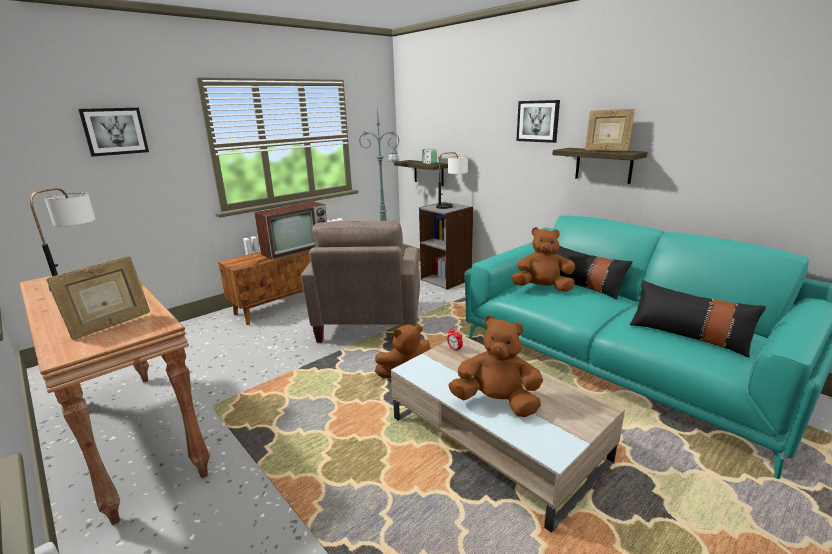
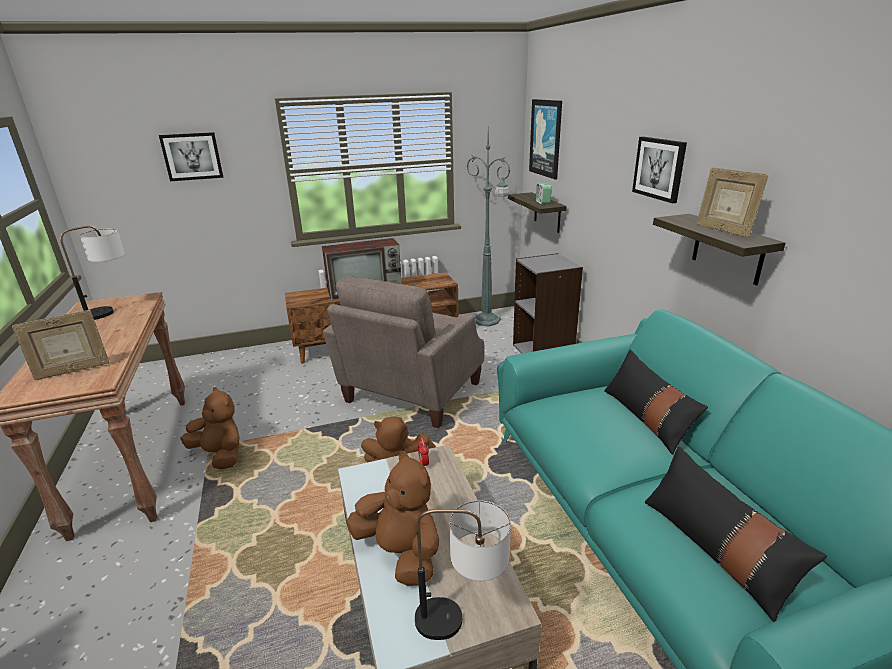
camera: 25 degrees right, 5 degrees up
(421, 115) = (546, 138): none -> picture
(452, 206) = (557, 262): table lamp -> table lamp (462, 620)
(542, 288) = (583, 409): brown plush toy -> brown plush toy (220, 455)

